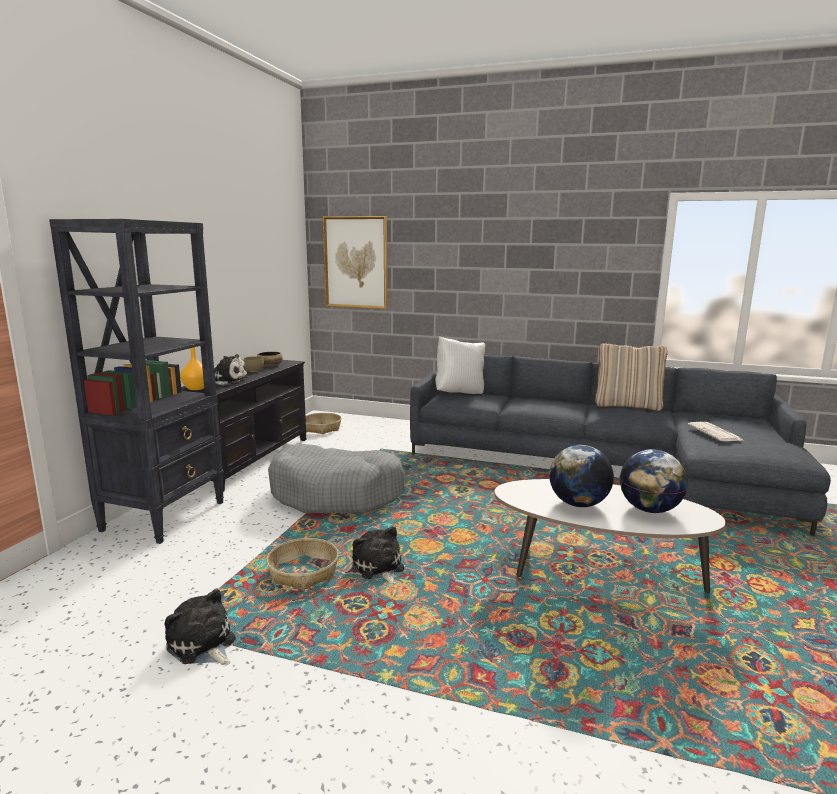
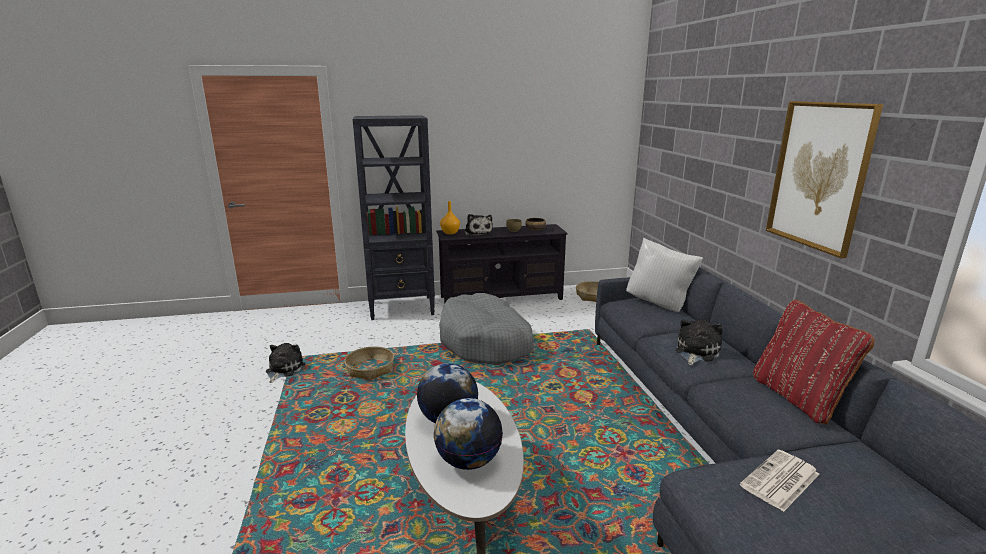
camera: 60 degrees right, 5 degrees up
(355, 262) = (663, 147): picture -> picture (819, 175)
(379, 569) = (393, 392): plush toy -> plush toy (695, 352)
(627, 406) = (798, 398): beige pillow -> red pillow

